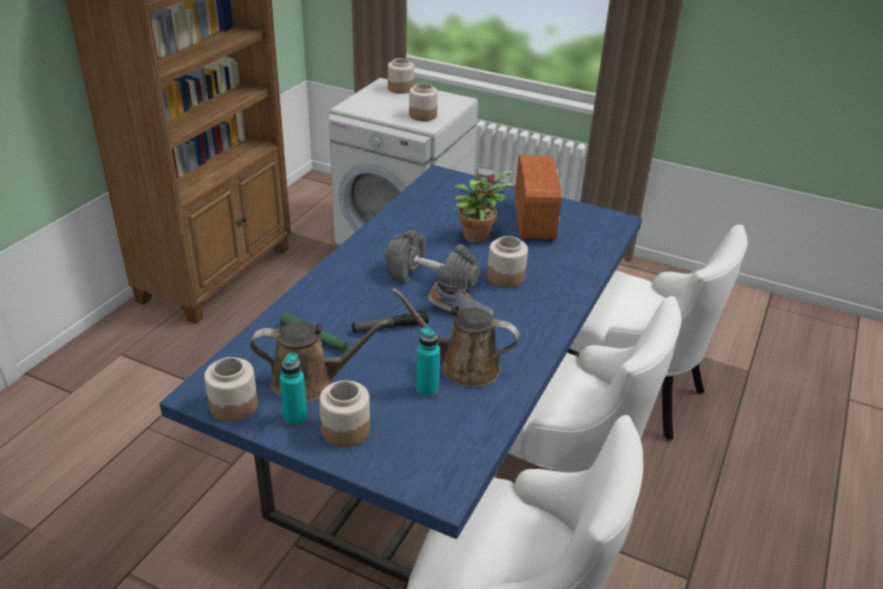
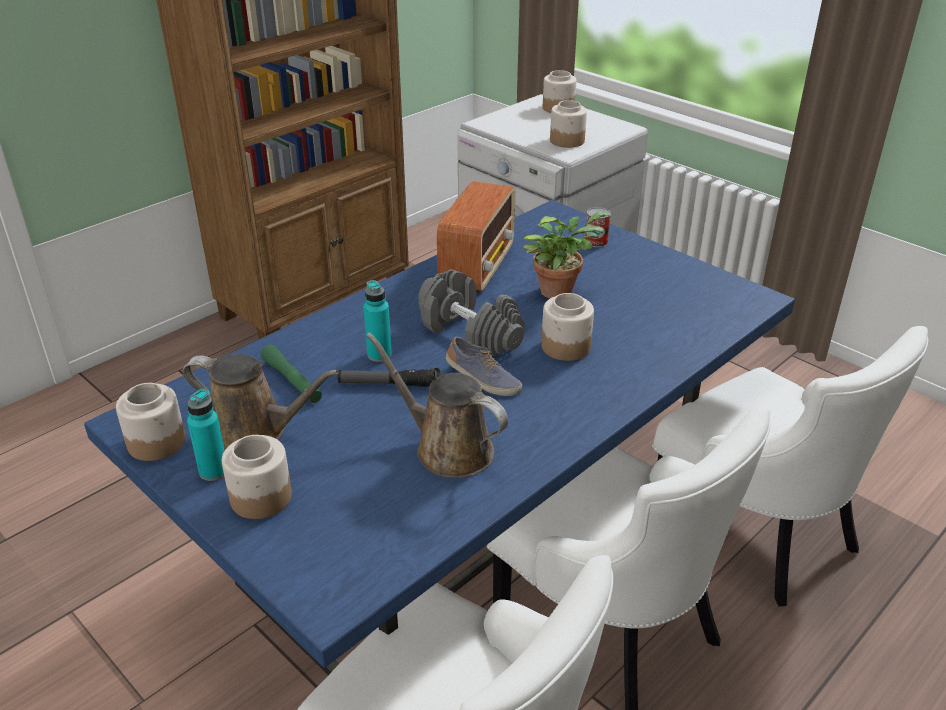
camera: 20 degrees right, 0 degrees up
(427, 390) = (386, 468): turquoise bottle -> turquoise bottle (379, 355)
(534, 221) = (642, 283): radio -> radio (478, 266)

